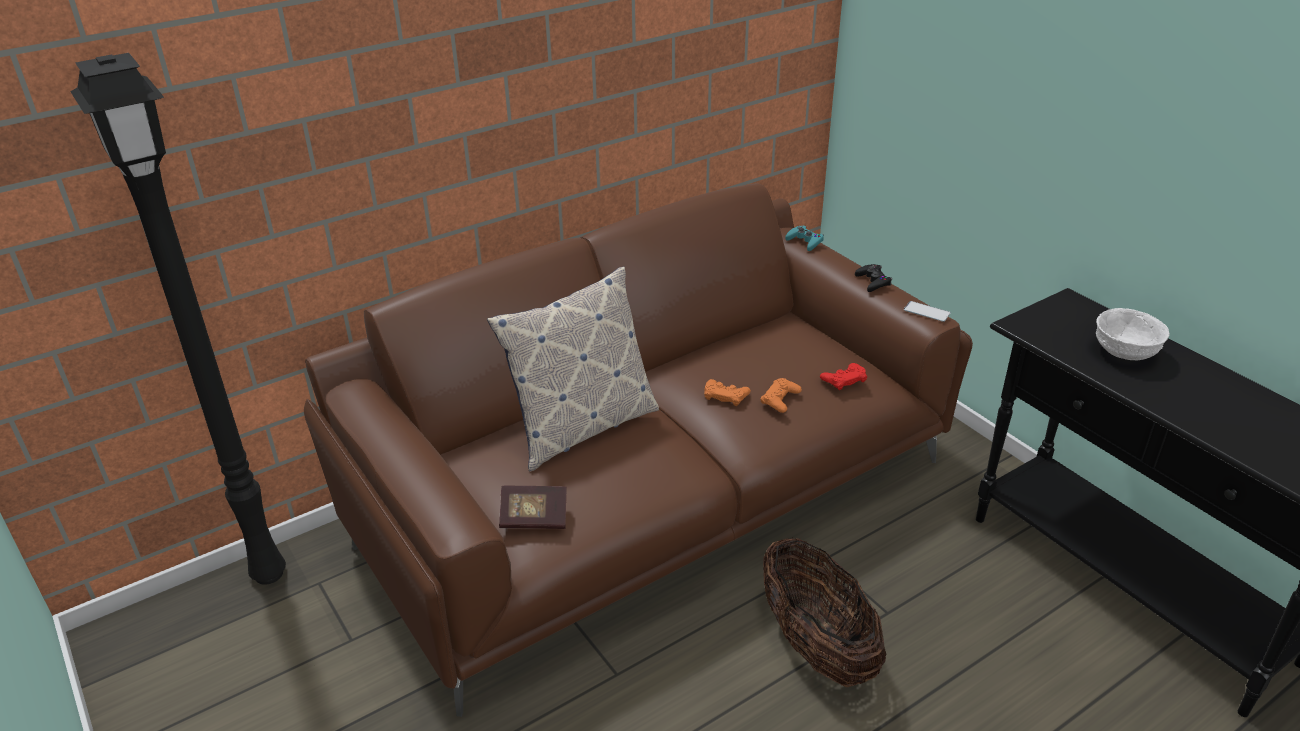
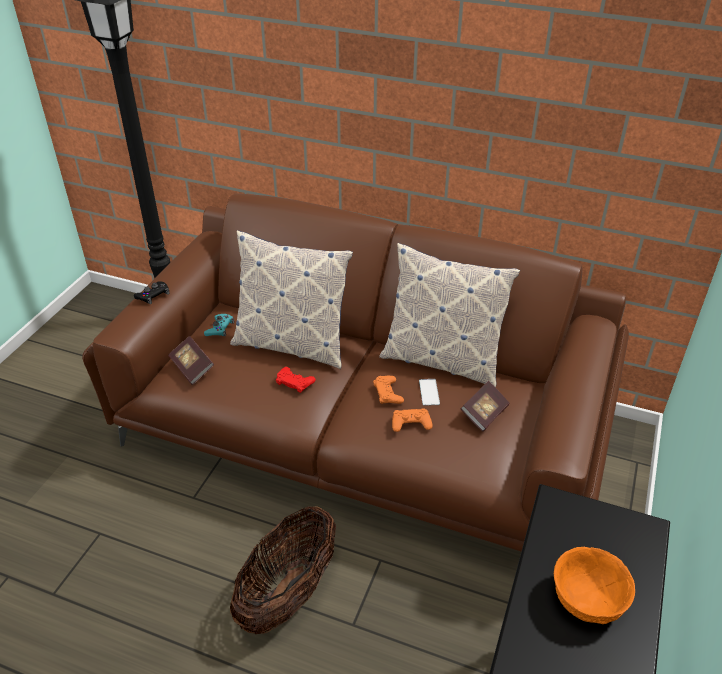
camera: 55 degrees right, 5 degrees up
(708, 347) = (442, 360): none -> pillow
(805, 241) = (592, 336): turquoise game controller -> turquoise game controller (220, 328)
(806, 354) = (484, 414): none -> book
(844, 379) = (473, 448): red game controller -> red game controller (294, 382)
(873, 281) = (578, 398): black game controller -> black game controller (153, 295)
(926, 312) = (568, 448): phone -> phone (429, 392)
(1123, 352) = (586, 599): white bowl -> orange bowl

